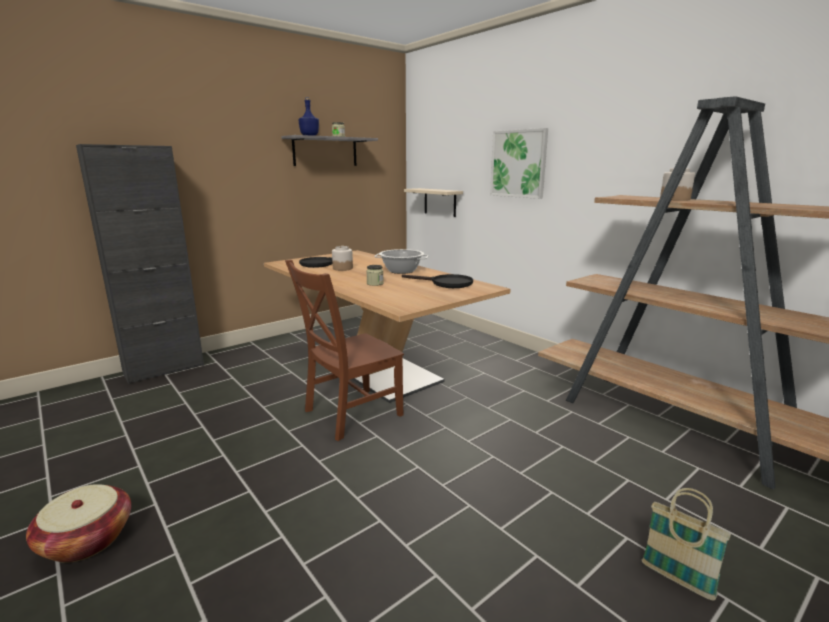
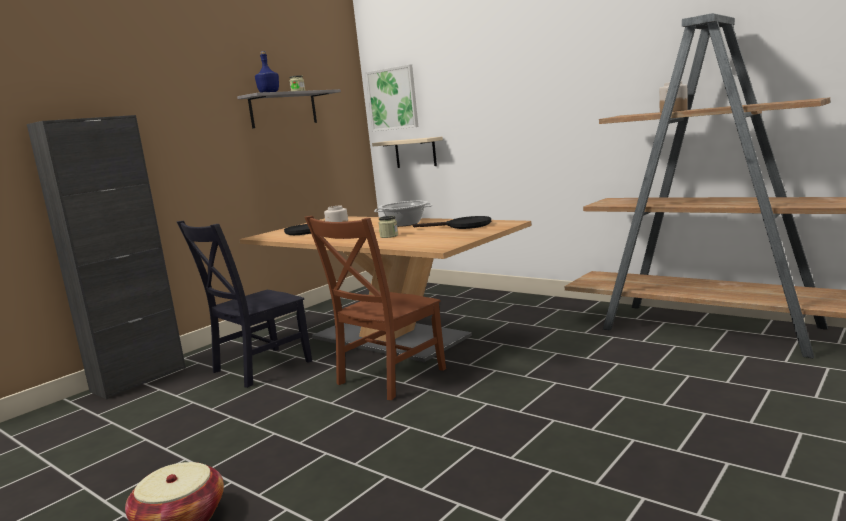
camera: 10 degrees left, 5 degrees down
(255, 378) = (258, 368): none -> black chair
(518, 164) = (503, 99): picture -> picture (392, 99)
(677, 580) = (757, 430): basket -> none

